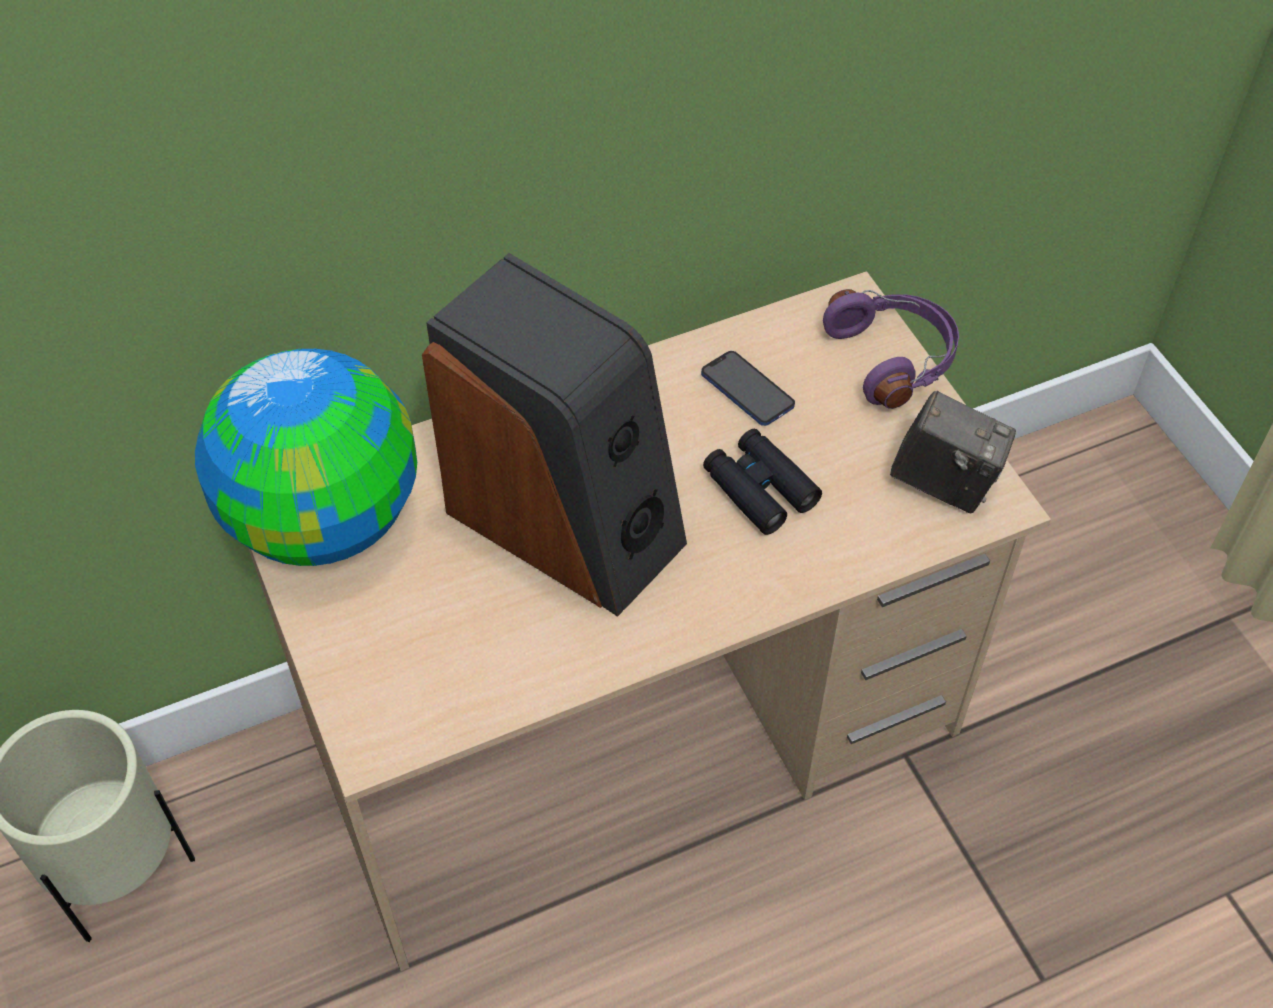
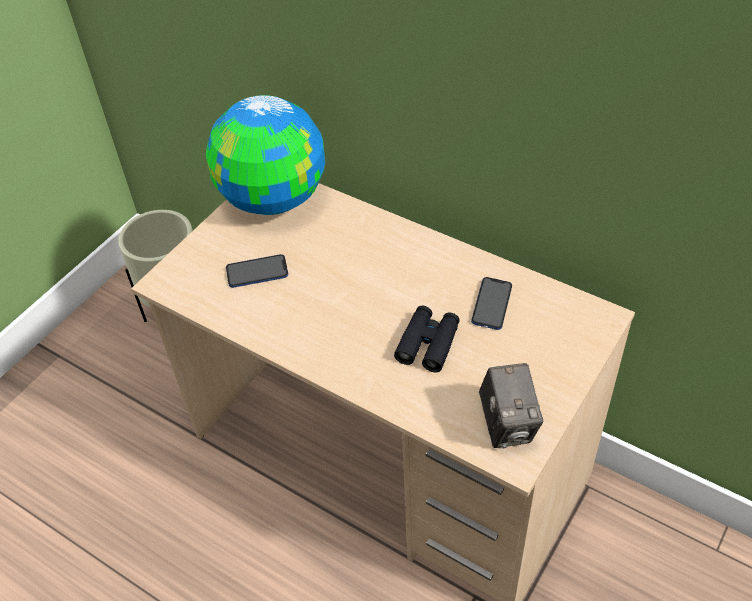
camera: 60 degrees right, 5 degrees down
(463, 613) = (257, 272): none -> phone
(567, 522) = (341, 280): speaker -> none
(894, 358) = (579, 356): purple headphones -> none

